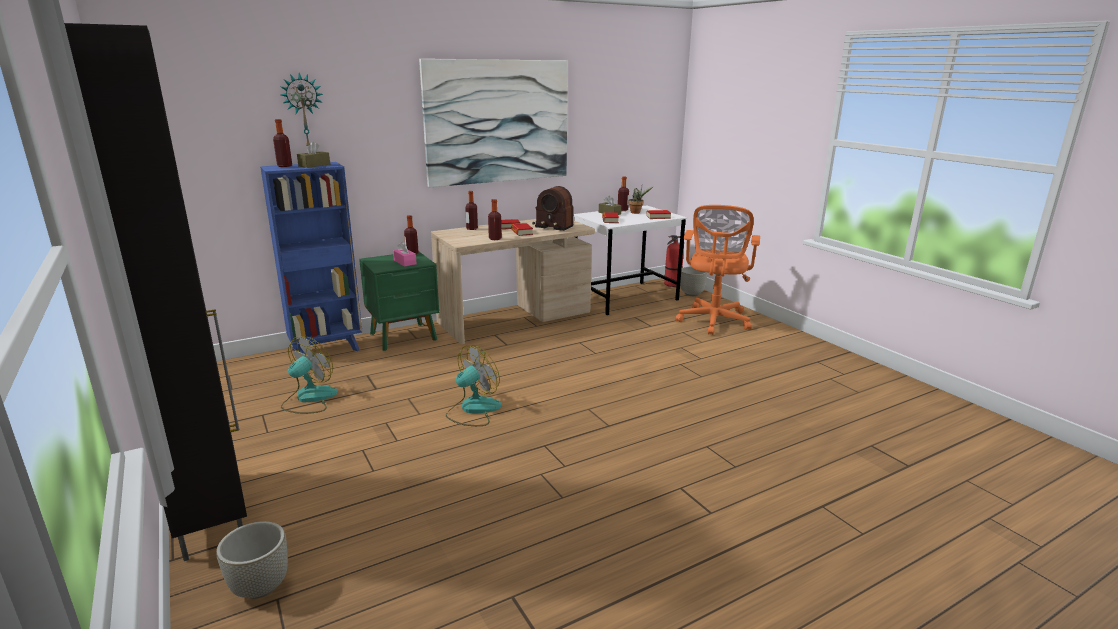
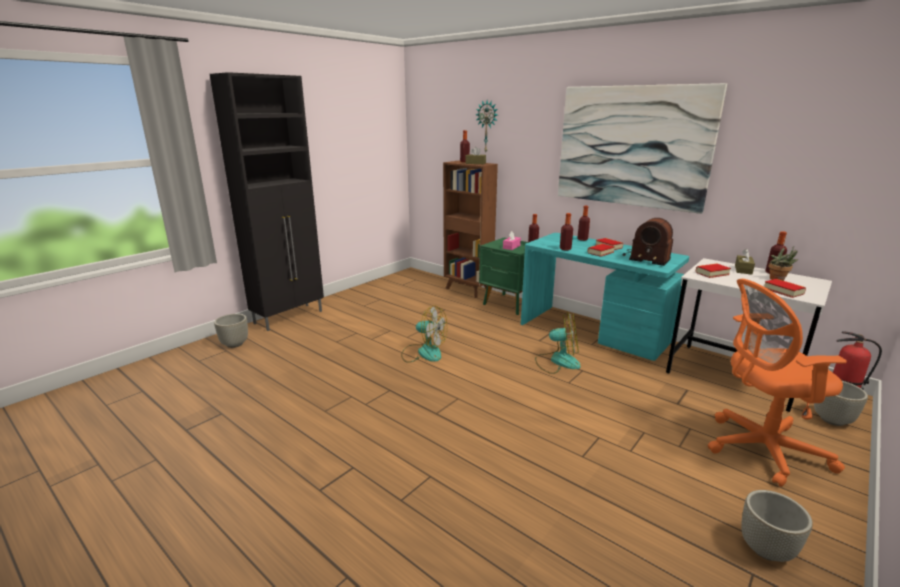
camera: 70 degrees right, 0 degrees up
(309, 399) = (404, 304): fan -> fan (557, 361)
(327, 349) = (468, 290): blue bookcase -> brown bookcase
(515, 318) = (594, 332): beige desk -> turquoise desk
(552, 225) = (645, 258): radio -> radio turned 60 degrees counterclockwise
(799, 352) = (766, 549): none -> grey planter

